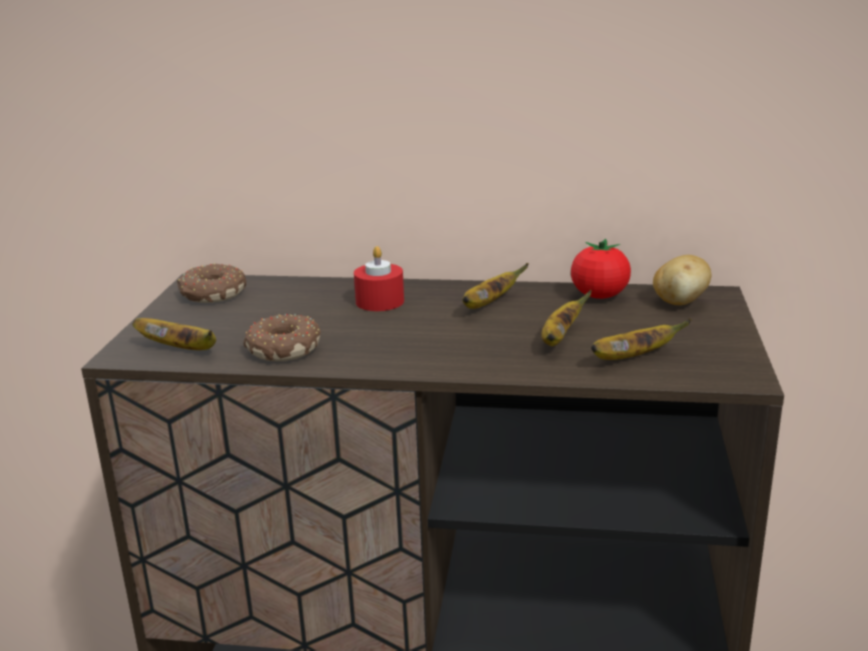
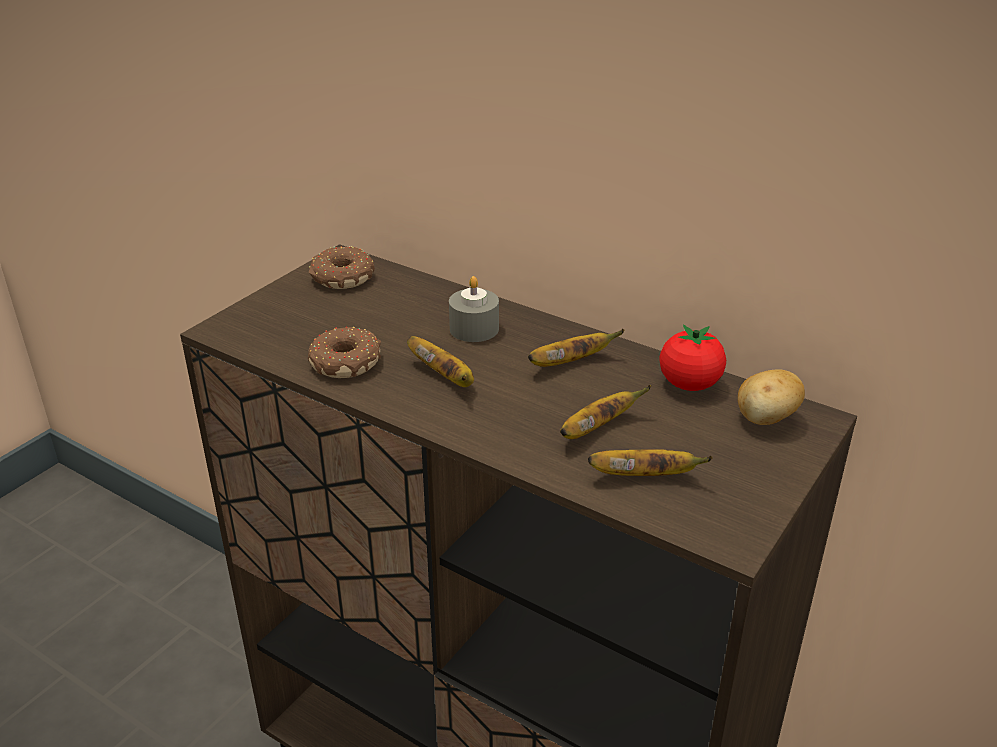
camera: 25 degrees right, 10 degrees up
(182, 349) = (267, 337): banana -> banana (445, 377)
(379, 301) = (474, 329): red candle -> grey candle

